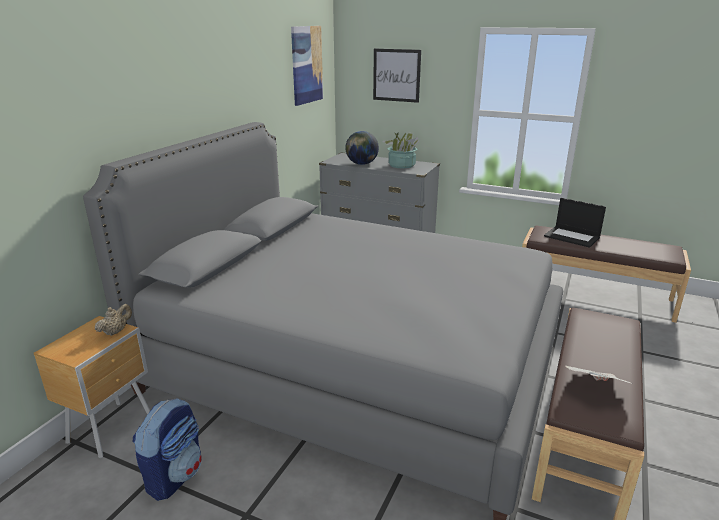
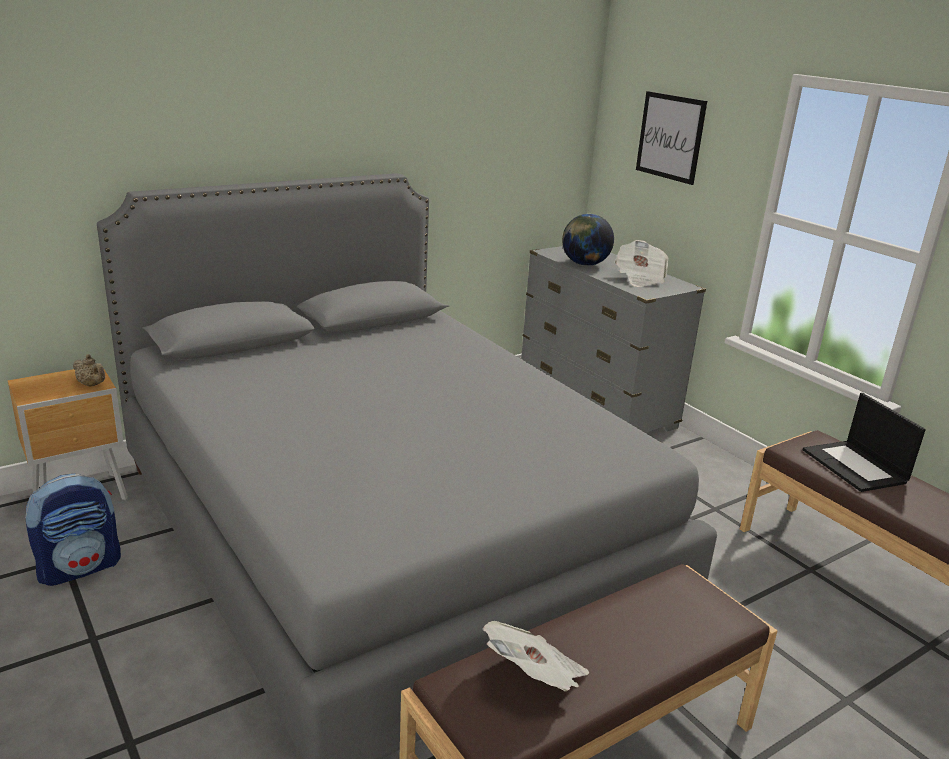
camera: 30 degrees right, 0 degrees up
(116, 331) = (92, 385): beige teapot -> beige teapot turned 60 degrees clockwise
(306, 65) = (530, 104): picture -> none
(401, 165) = (639, 279): potted plant -> newspaper

